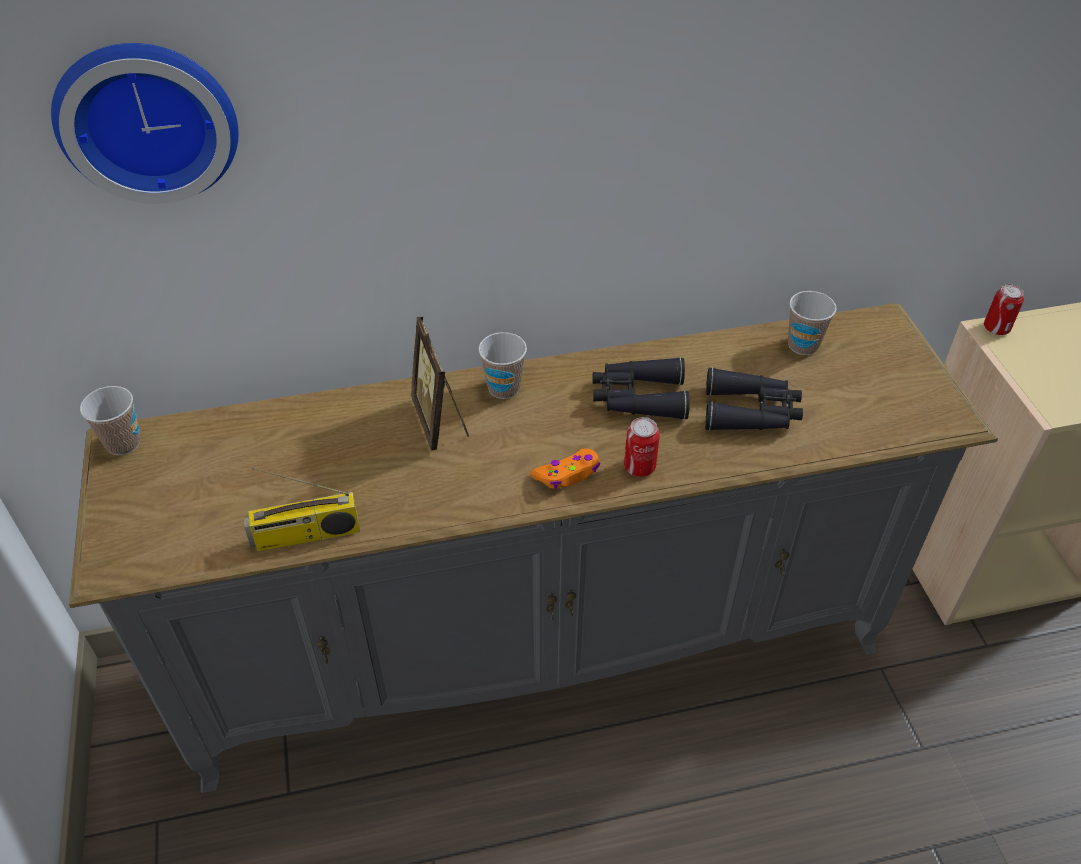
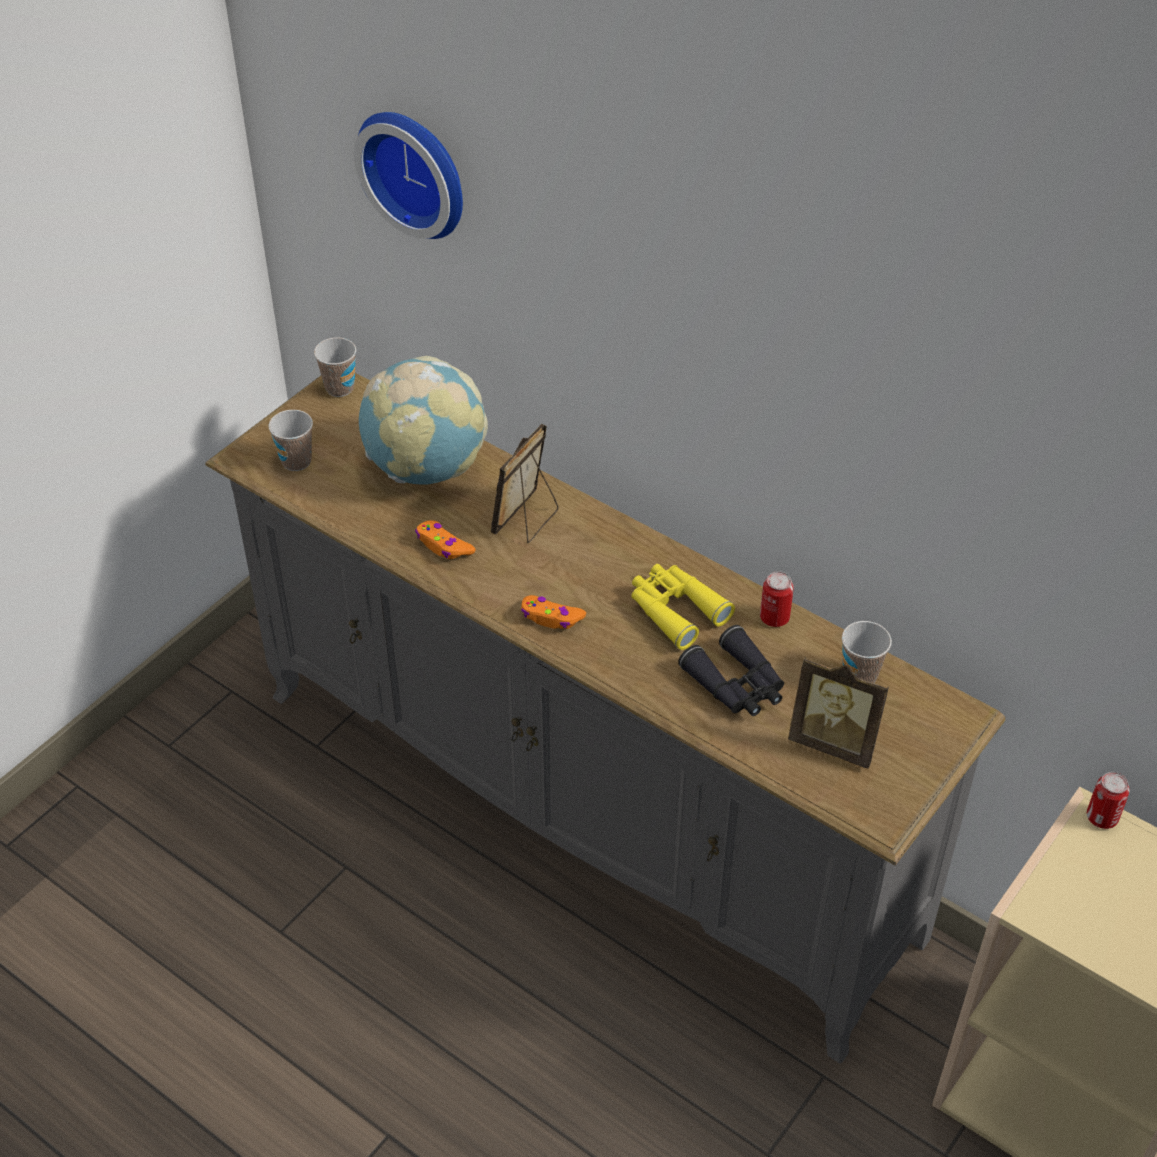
camera: 50 degrees right, 0 degrees up
(299, 447) = (425, 468): none -> globe
(305, 536) = (357, 524): radio -> none
(406, 492) = (443, 546): none -> orange game controller
(504, 388) = (598, 531): cup -> cup (296, 461)
(638, 398) = (675, 610): black binoculars -> yellow binoculars
(639, 467) = (602, 652): can -> can (774, 618)
(857, 396) = (834, 742): none -> picture frame

